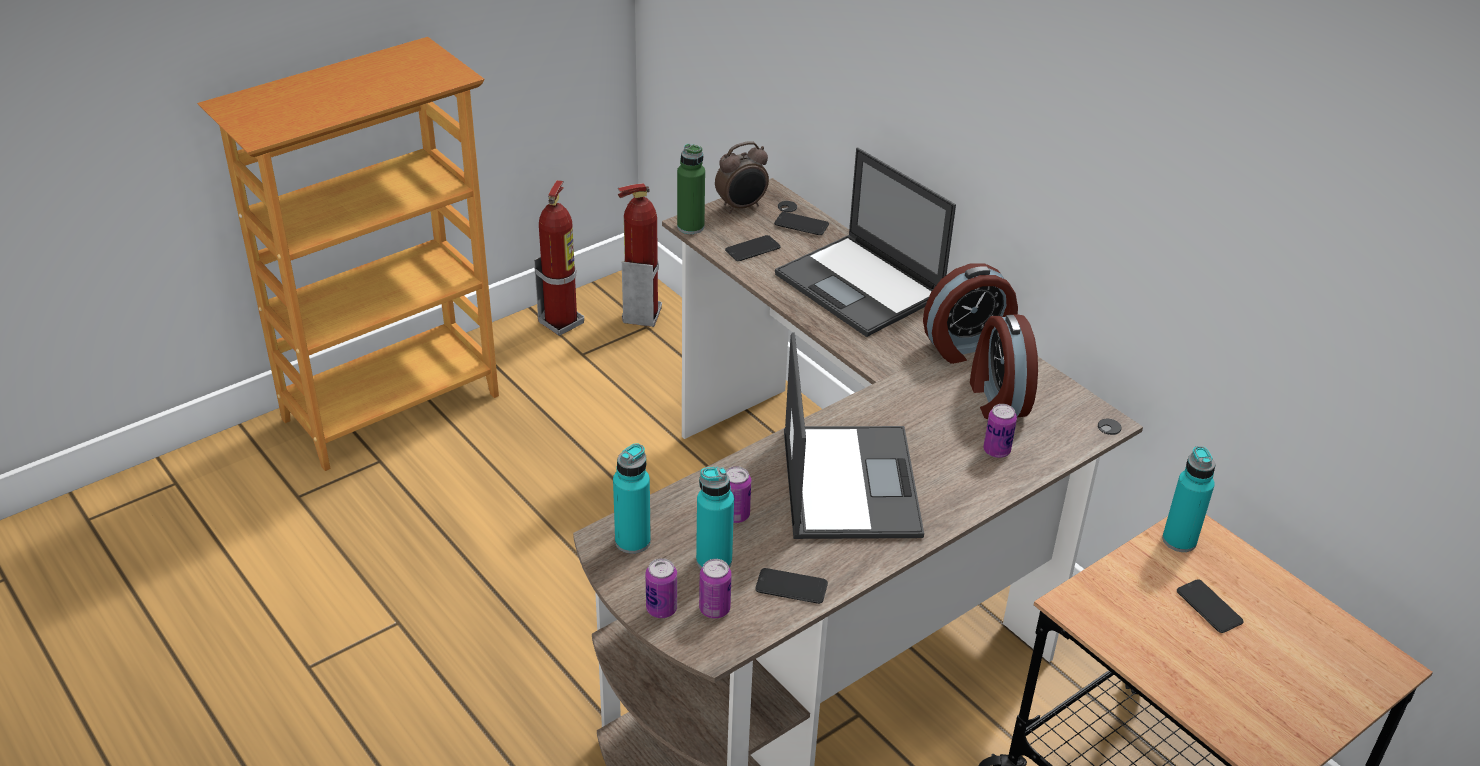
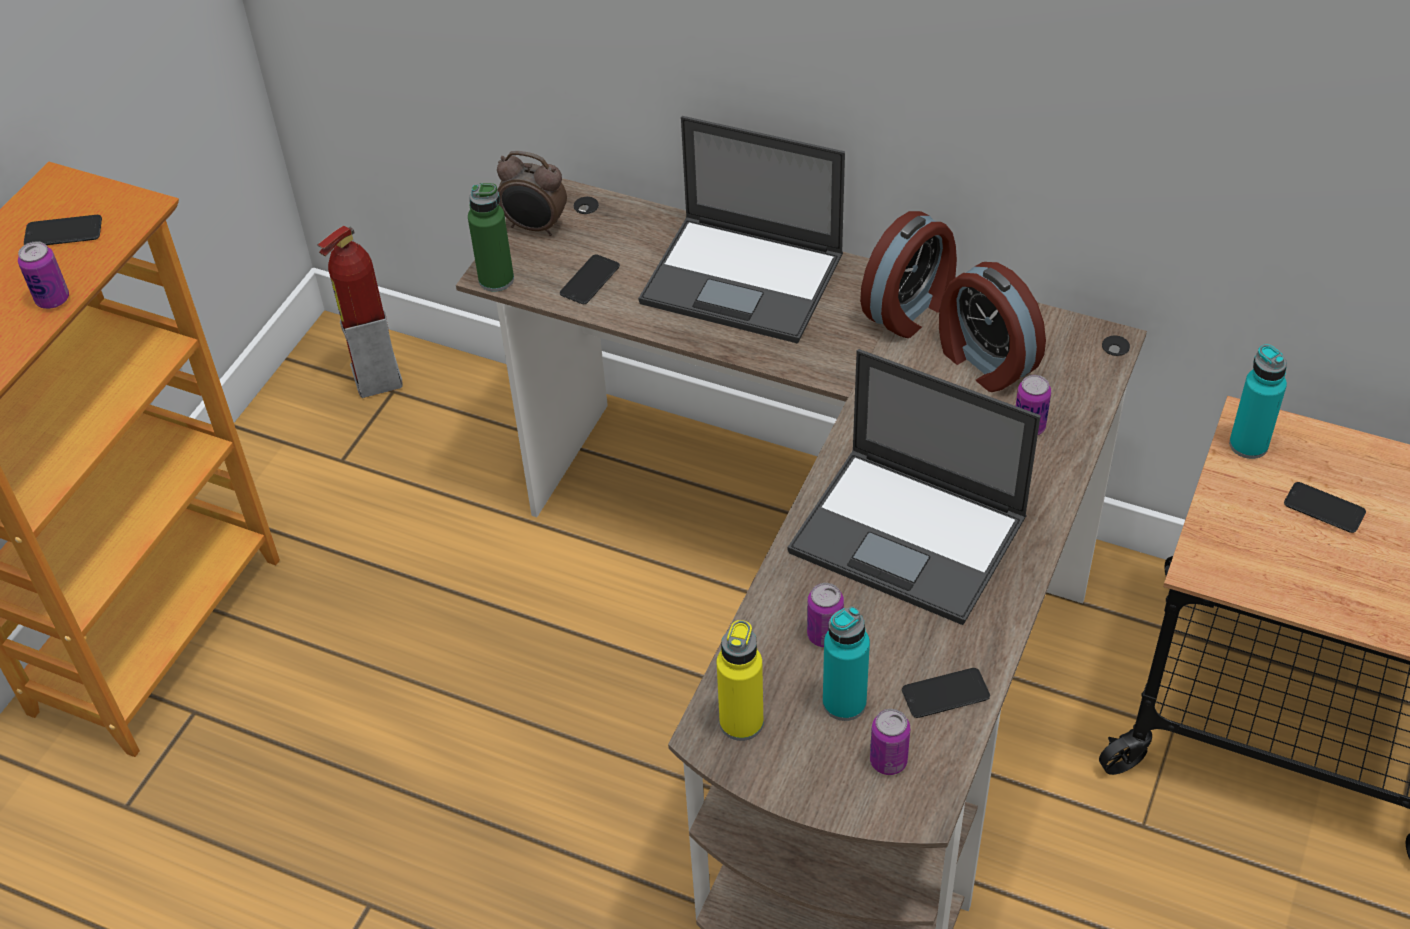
camera: 25 degrees left, 10 degrees up
(562, 322) = (287, 428): fire extinguisher -> none
(632, 541) = (741, 722): turquoise bottle -> yellow bottle
(661, 609) = (834, 789): can -> can (52, 299)
(742, 207) = (535, 227): alarm clock -> alarm clock turned 75 degrees clockwise
(801, 224) = (621, 224): phone -> phone (63, 232)
(849, 481) = (910, 535): laptop -> laptop turned 150 degrees clockwise

